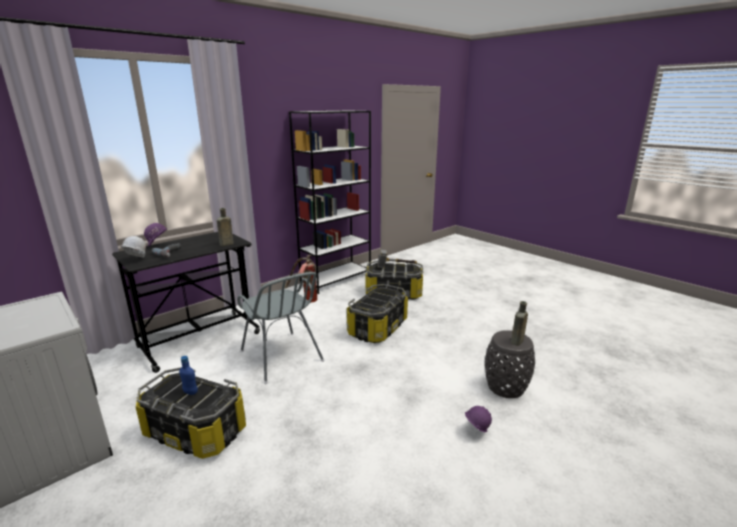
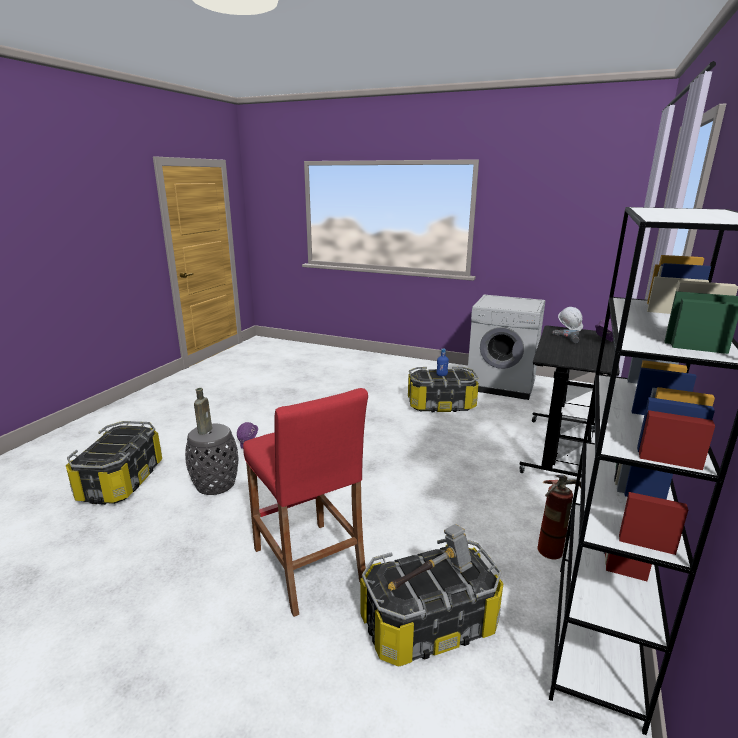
camera: 155 degrees right, 0 degrees up
(225, 244) = (551, 354): brown bottle -> none
(282, 357) = (455, 456): grey chair -> none
(377, 328) = (393, 521): storage box -> storage box (122, 481)
(438, 320) = (308, 566): none -> red stool

